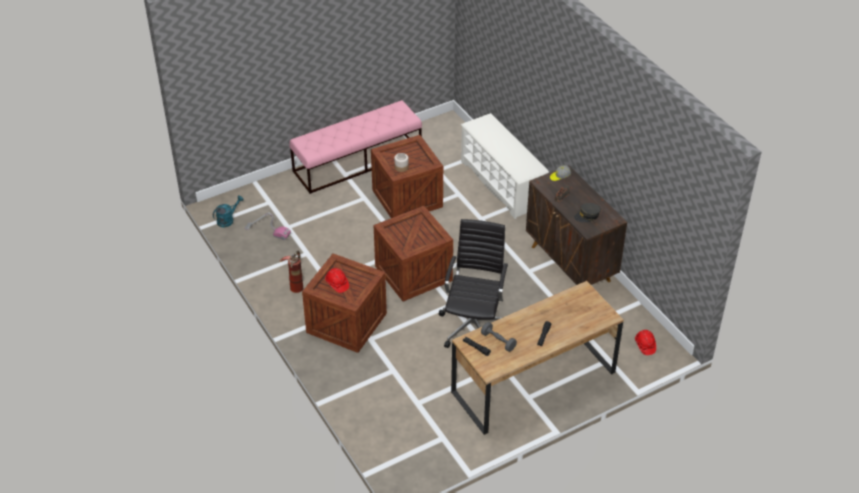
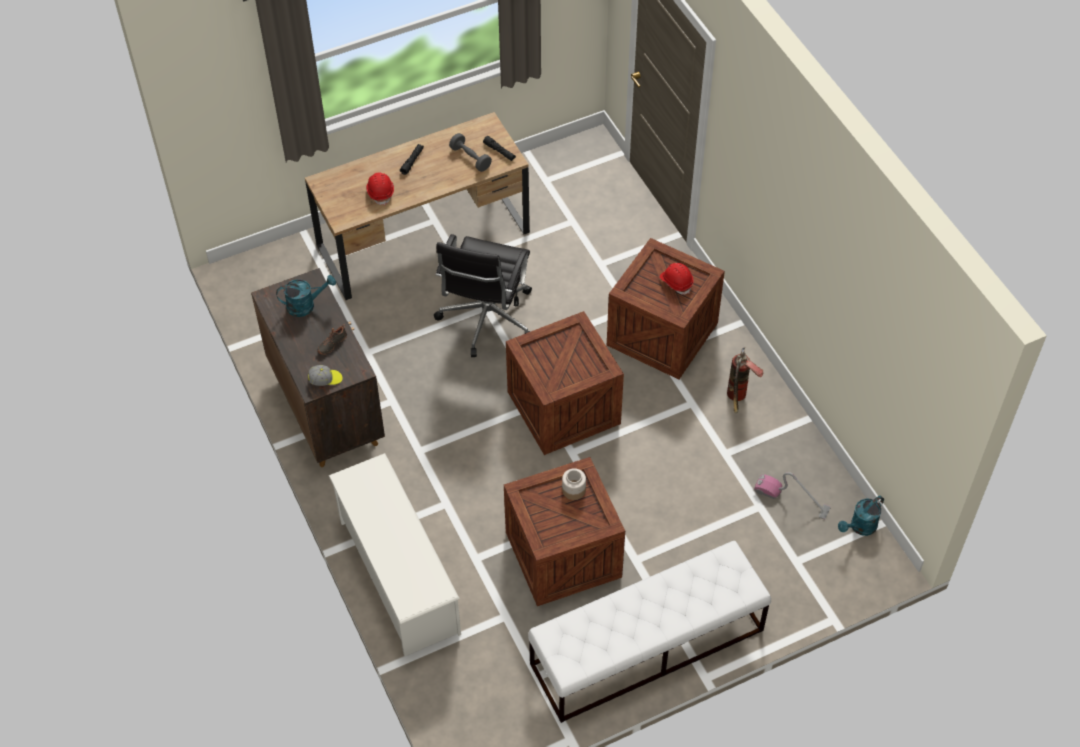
camera: 175 degrees left, 10 degrees up
(358, 161) = (646, 647): pink bench -> white bench
(587, 216) = (306, 305): grey cap -> turquoise watering can
(644, 345) = (265, 278): red hard hat -> red hard hat (380, 192)

